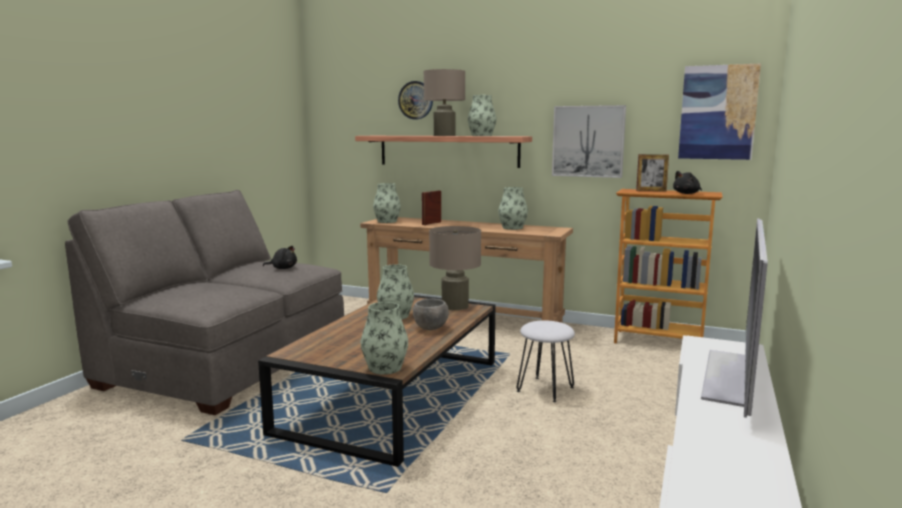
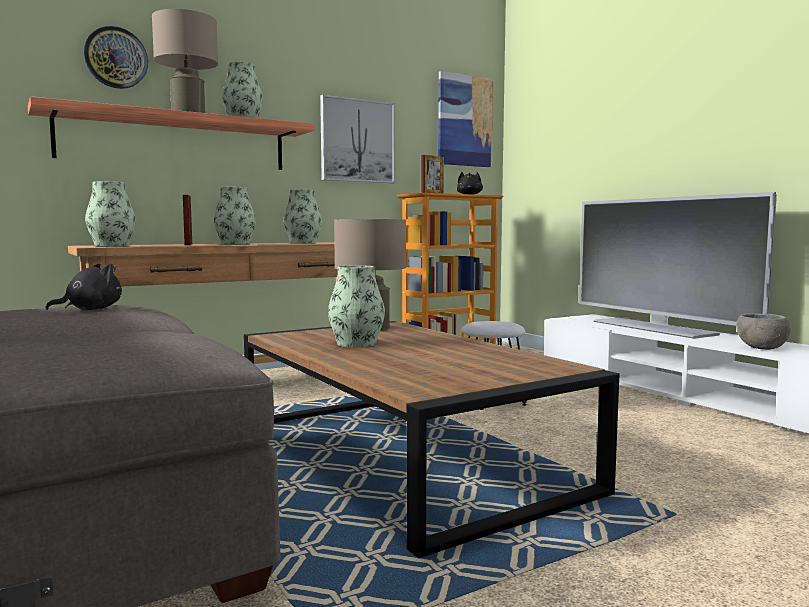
camera: 55 degrees left, 5 degrees down
(385, 368) = (555, 368): vase -> vase (235, 244)
(430, 328) = (435, 341): grey bowl -> grey bowl (762, 348)

